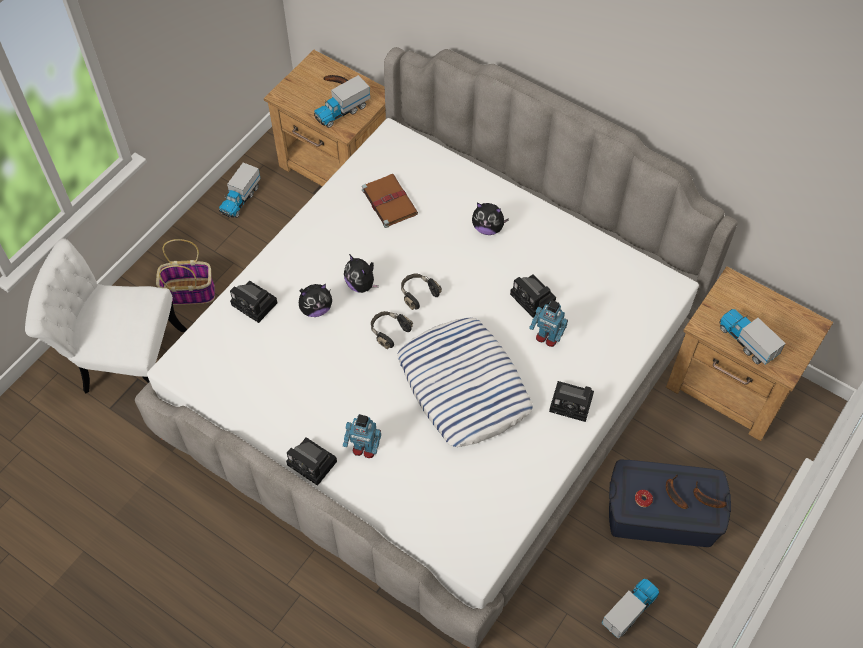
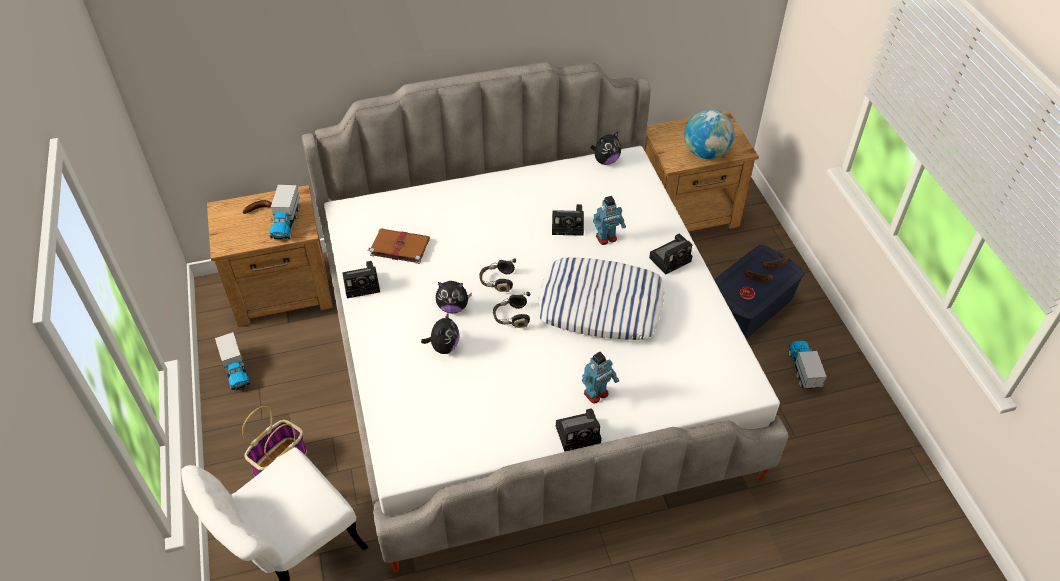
camera: 50 degrees left, 10 degrees down
(256, 304) = (398, 381): camera -> camera (363, 284)
(488, 228) = (485, 211): plush toy -> plush toy (605, 161)
(746, 342) = (705, 153): toy truck -> globe

